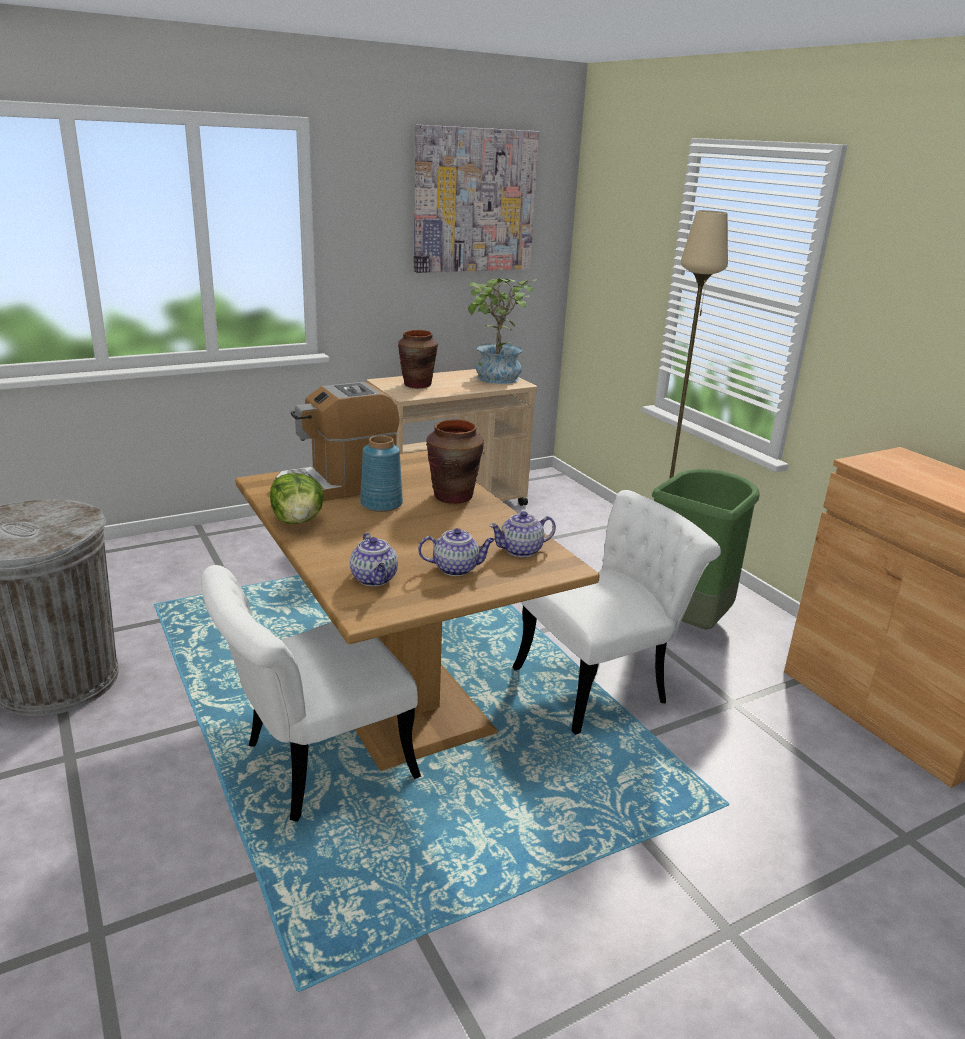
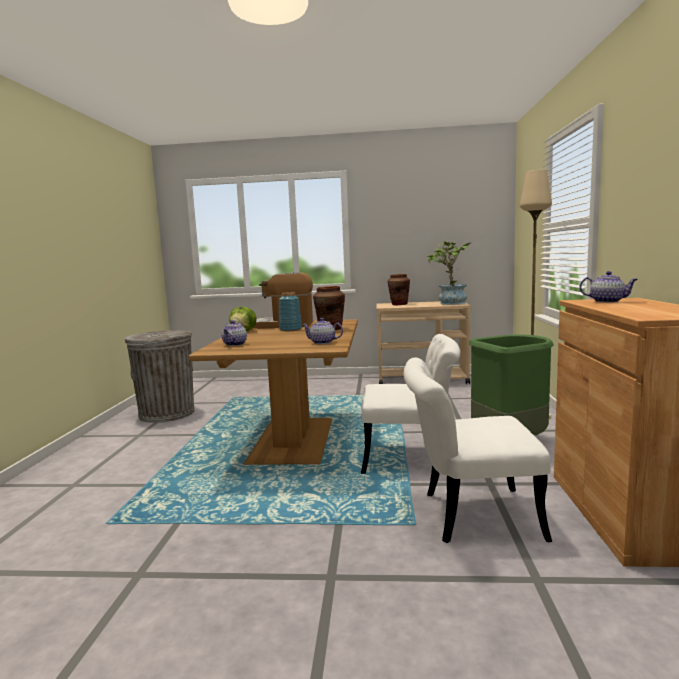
camera: 35 degrees right, 15 degrees down
(313, 766) = (218, 457): white chair -> white chair (468, 516)
(456, 568) = (278, 344): teapot -> teapot (607, 301)
(474, 201) = (443, 205): picture -> none

